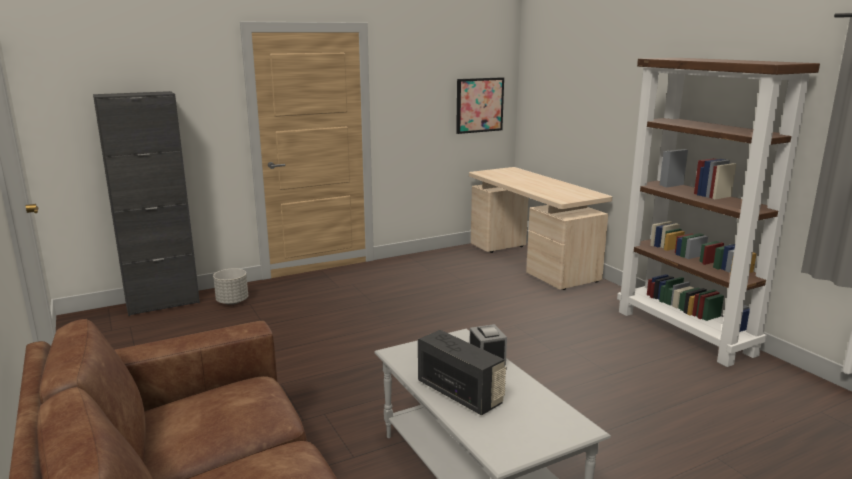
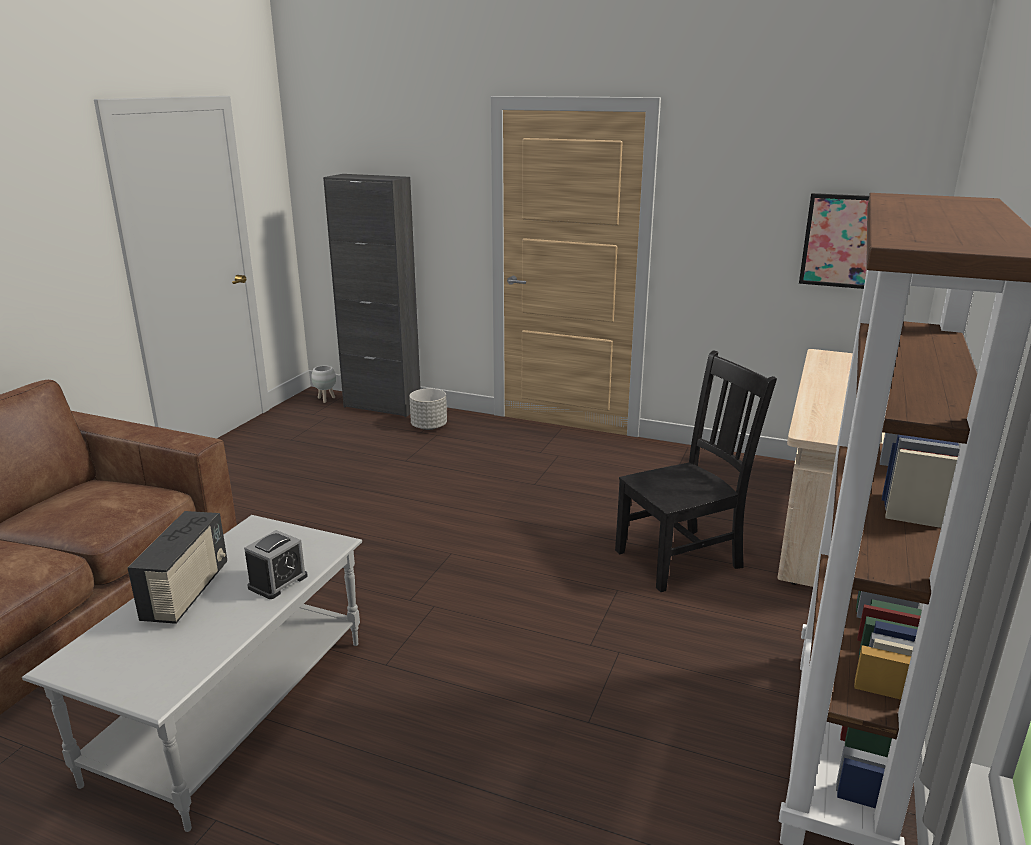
camera: 50 degrees right, 5 degrees up
(97, 318) = (325, 399): none -> white planter
(509, 300) = (682, 558): none -> black chair

